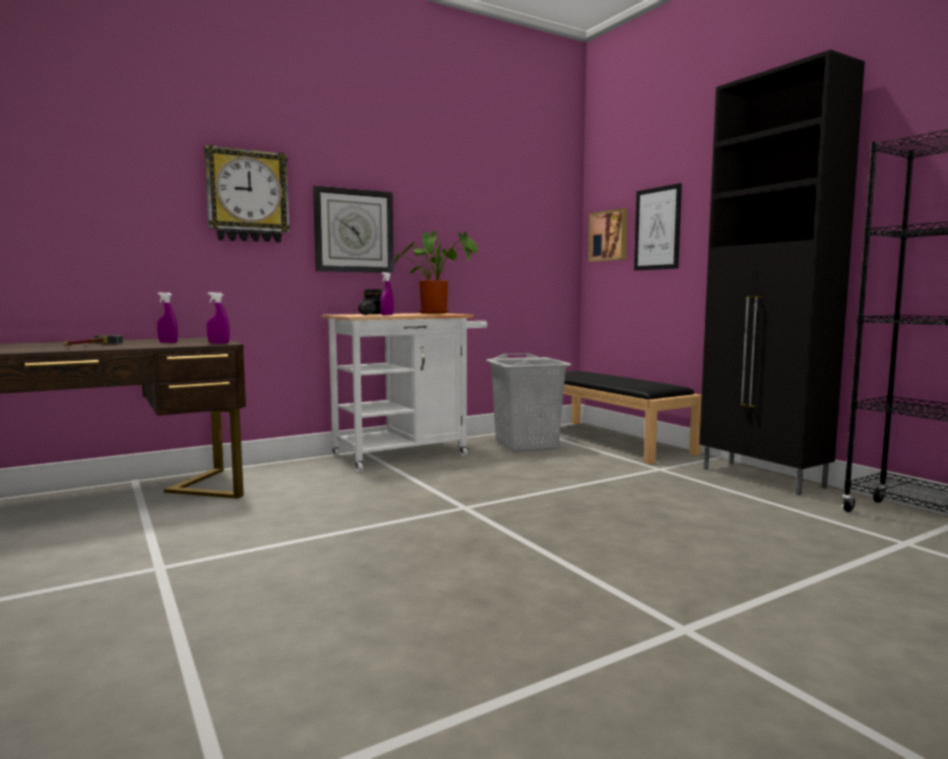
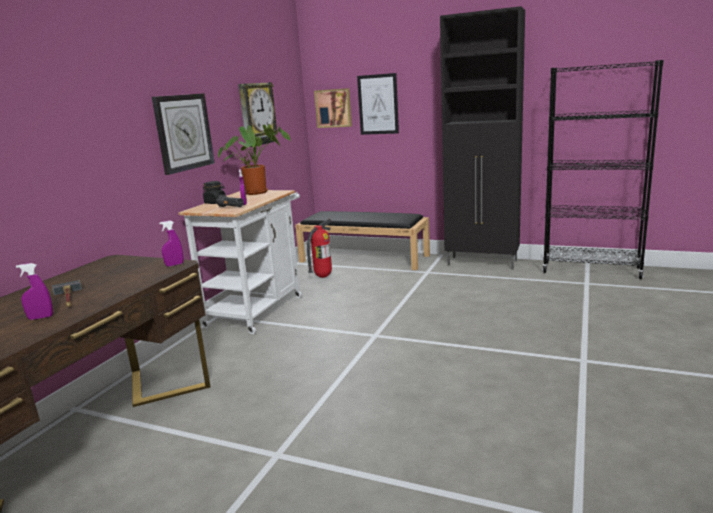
camera: 35 degrees left, 10 degrees up
(168, 342) = (122, 275): purple spray bottle -> purple spray bottle (41, 317)
(247, 196) = (108, 115): wall clock -> wall clock (256, 114)
(526, 445) = (323, 276): grey laundry basket -> fire extinguisher

